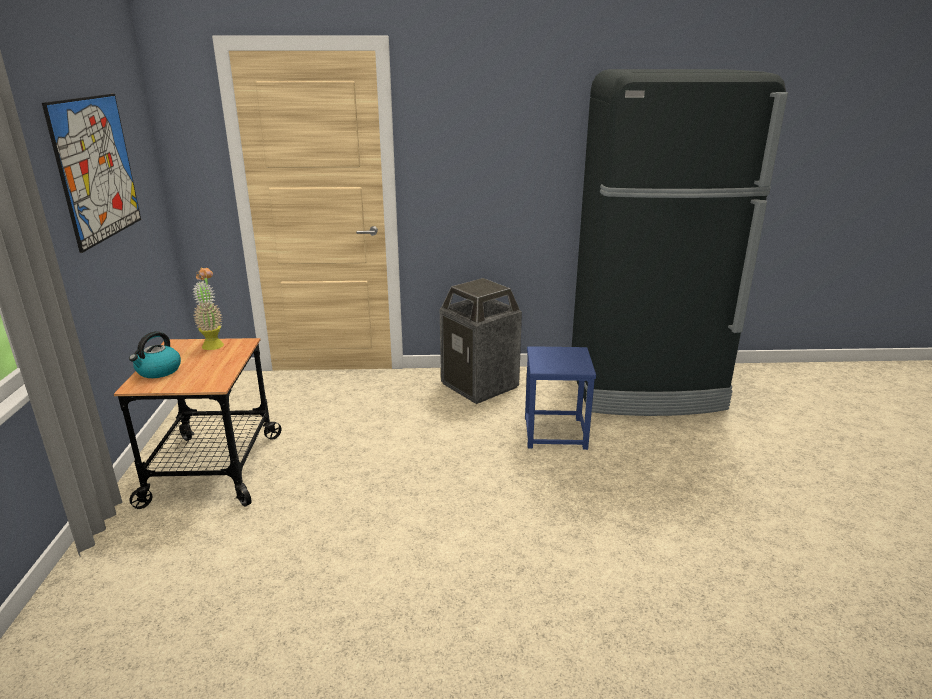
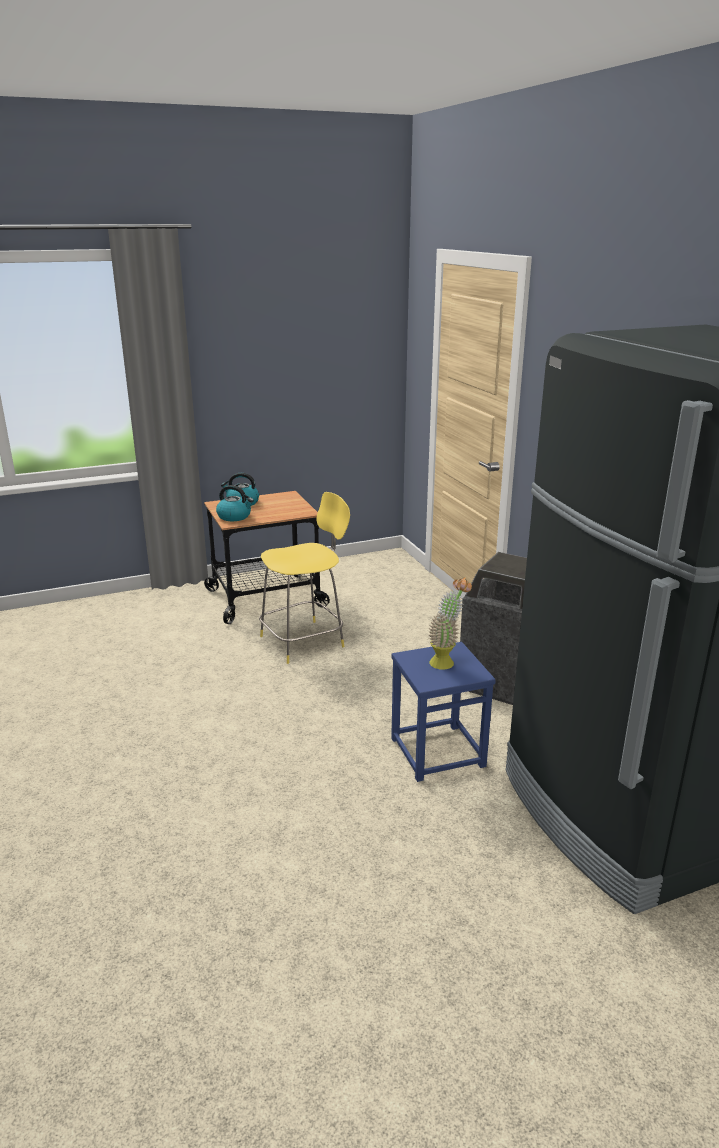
camera: 70 degrees right, 0 degrees up
(96, 169) = (296, 350): picture -> none
(199, 380) = (235, 516): none -> kettle
(213, 343) = (298, 504): potted plant -> potted plant (446, 661)
(334, 460) = (305, 641): none -> yellow stool

